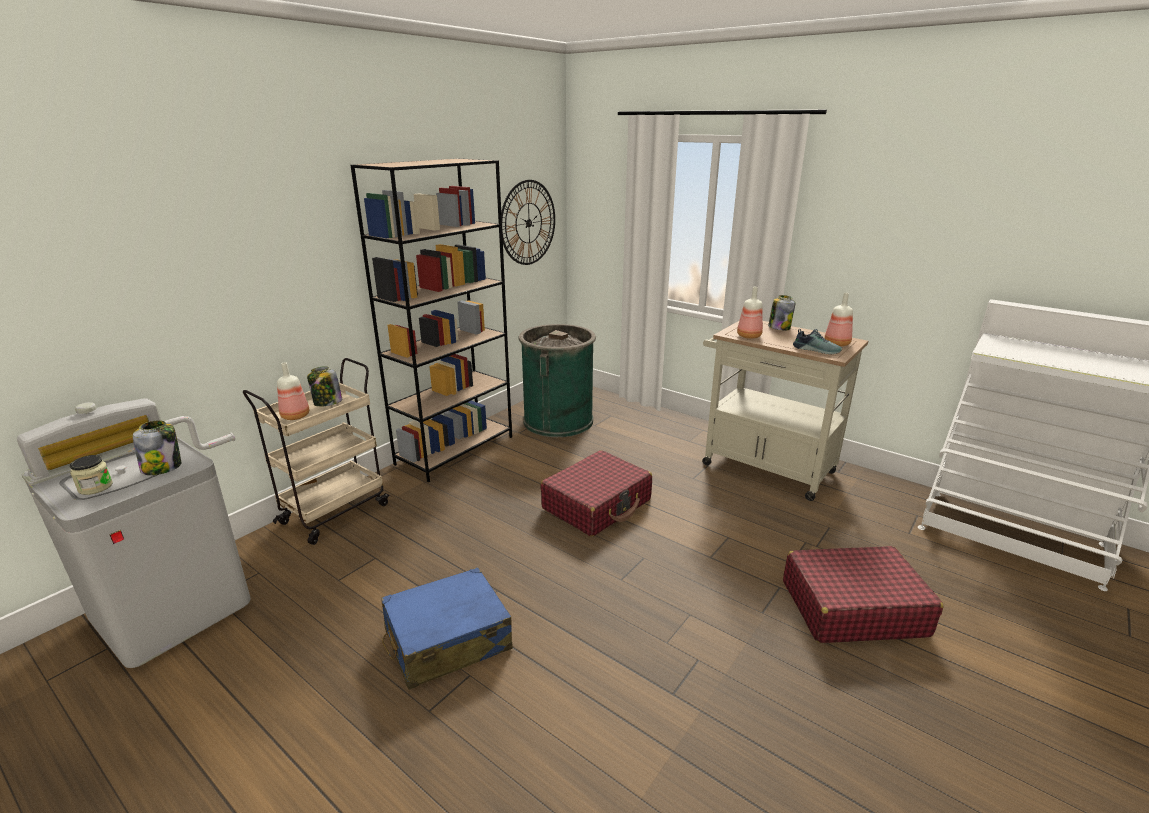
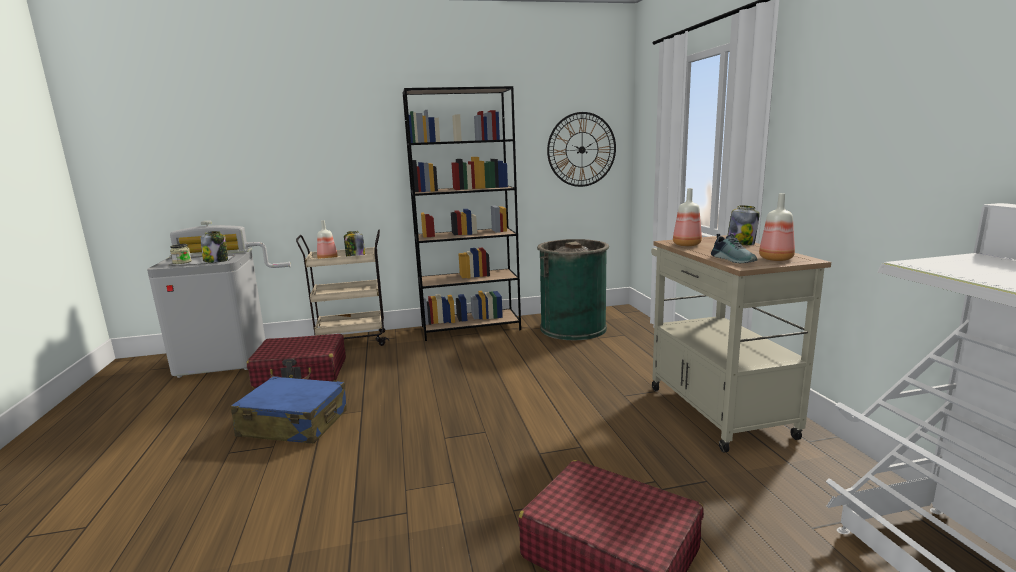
camera: 40 degrees right, 10 degrees down
(597, 504) = (510, 387): red suitcase -> red suitcase (301, 373)

